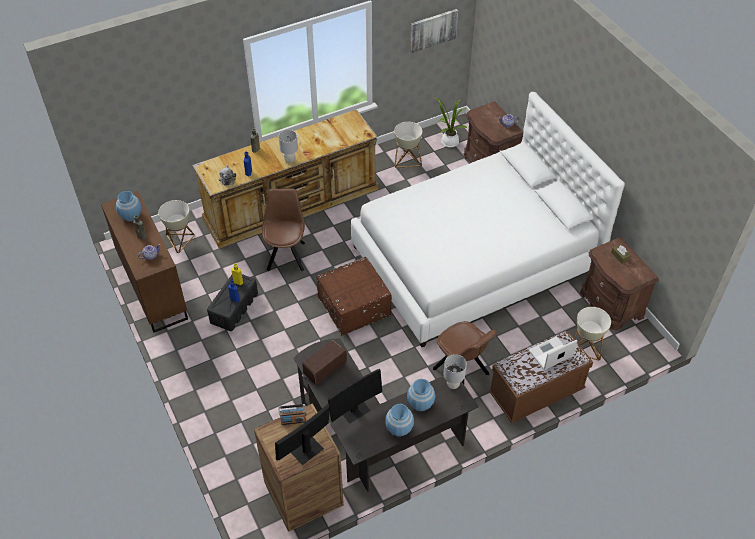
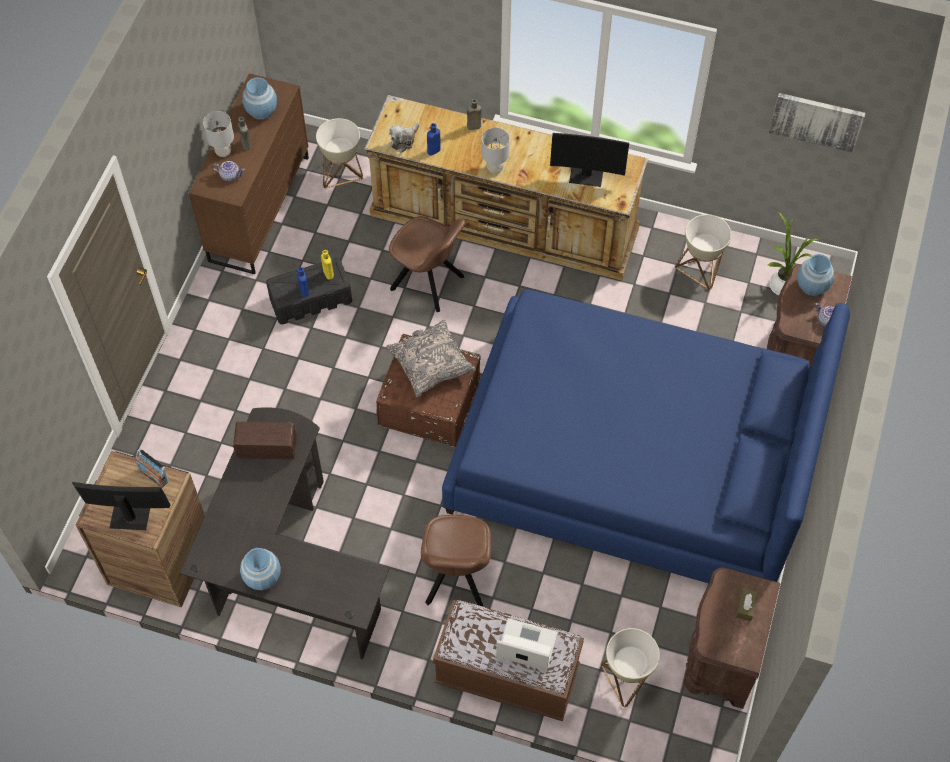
camera: 45 degrees right, 10 degrees up
(286, 256) = (428, 282): brown chair -> brown chair turned 75 degrees clockwise
(349, 277) = (431, 365): none -> grey pillow
(354, 410) = (244, 518): monitor -> monitor (586, 175)
(420, 403) = (313, 571): blue vase -> blue vase (812, 286)
(453, 384) = (369, 582): grey table lamp -> grey table lamp (224, 152)
(475, 258) = (632, 461): white bed -> blue bed

